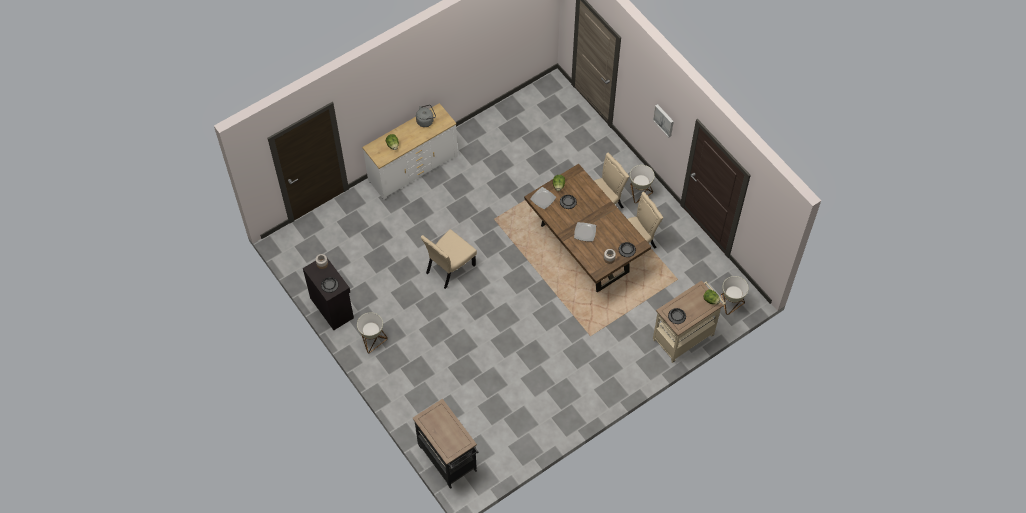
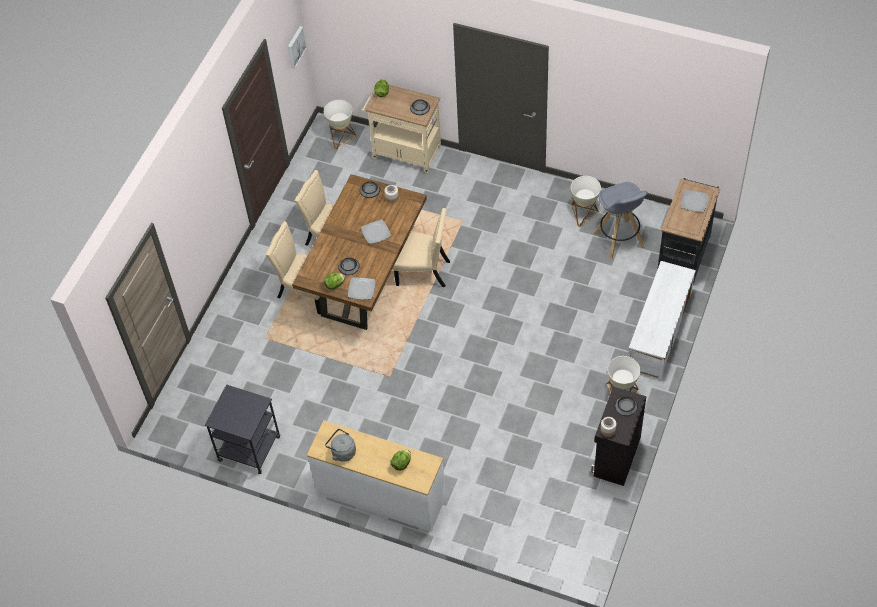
camera: 120 degrees left, 5 degrees down
(399, 398) = (660, 331): none -> white bench
(448, 437) = (694, 202): none -> plate
(450, 267) = (480, 379): beige chair -> beige chair (422, 271)
(494, 425) = (619, 241): none -> grey stool
(502, 119) = (248, 447): none -> black cart
(639, 193) = (263, 269): planter -> planter (584, 214)
(664, 120) = (210, 188): picture -> picture (295, 46)

